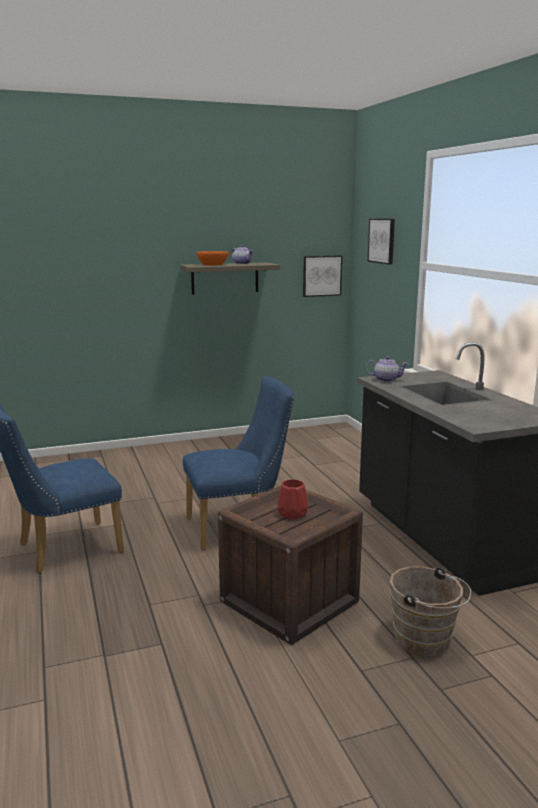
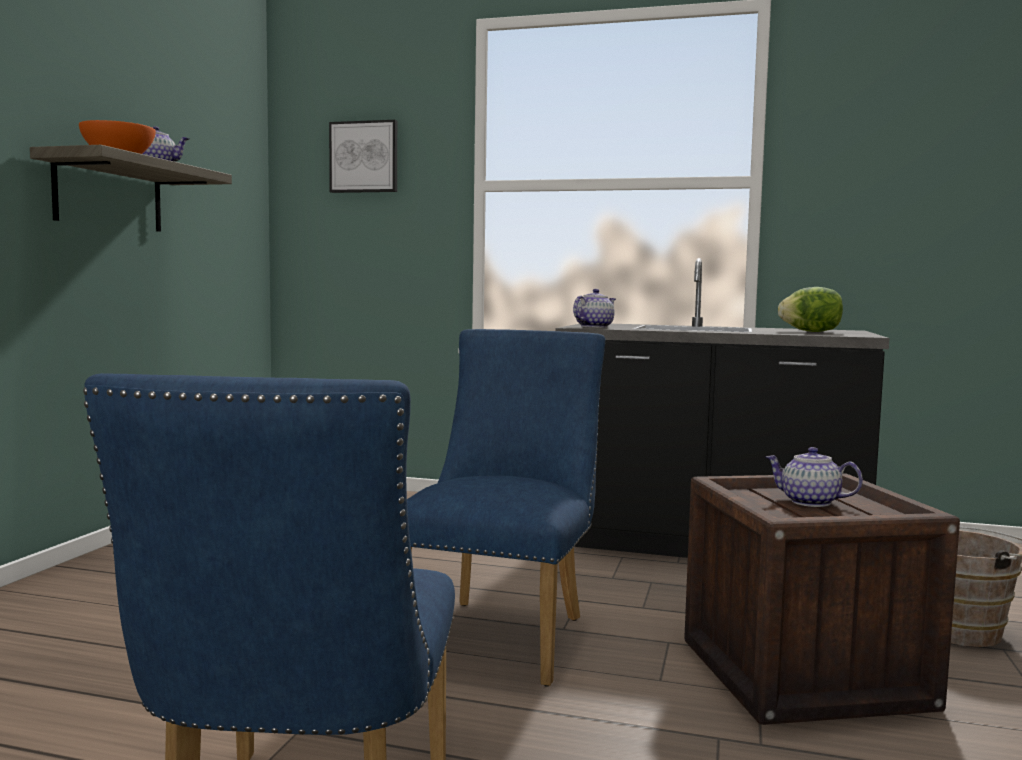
camera: 55 degrees left, 10 degrees down
(292, 514) = (809, 502): red vase -> teapot
(321, 276) = (239, 216): picture -> none
(490, 414) = (811, 331): none -> lettuce

